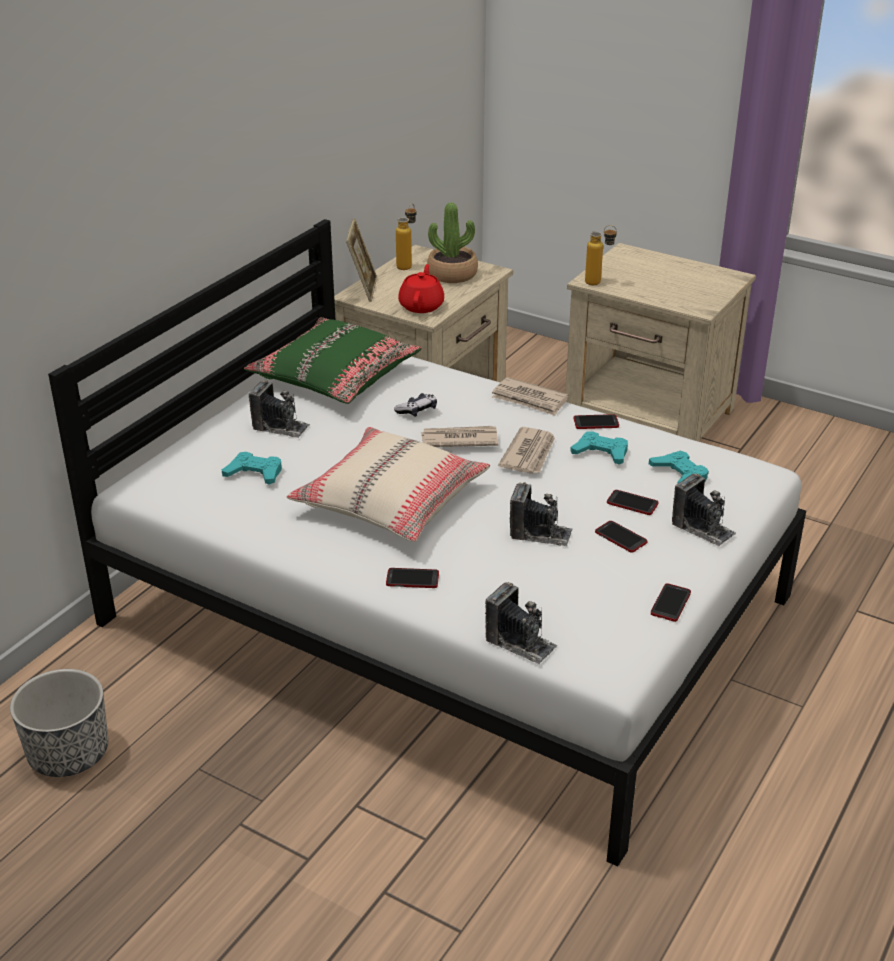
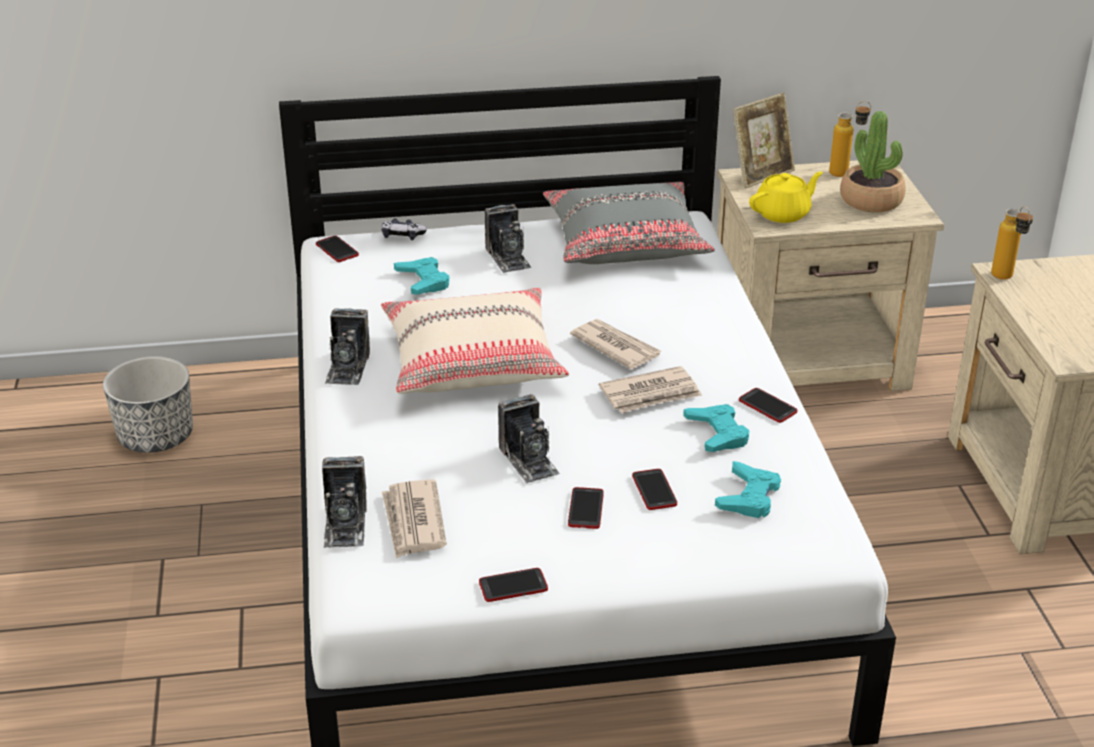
camera: 50 degrees right, 0 degrees up
(335, 376) = (625, 241): green pillow -> grey pillow
(412, 579) = (371, 426): phone -> phone (337, 250)
(417, 410) = (629, 304): game controller -> game controller (402, 236)
(422, 306) = (783, 214): red teapot -> yellow teapot
(529, 400) = (748, 352): newspaper -> newspaper (413, 522)
(703, 528) = (668, 552): camera -> camera (348, 367)

